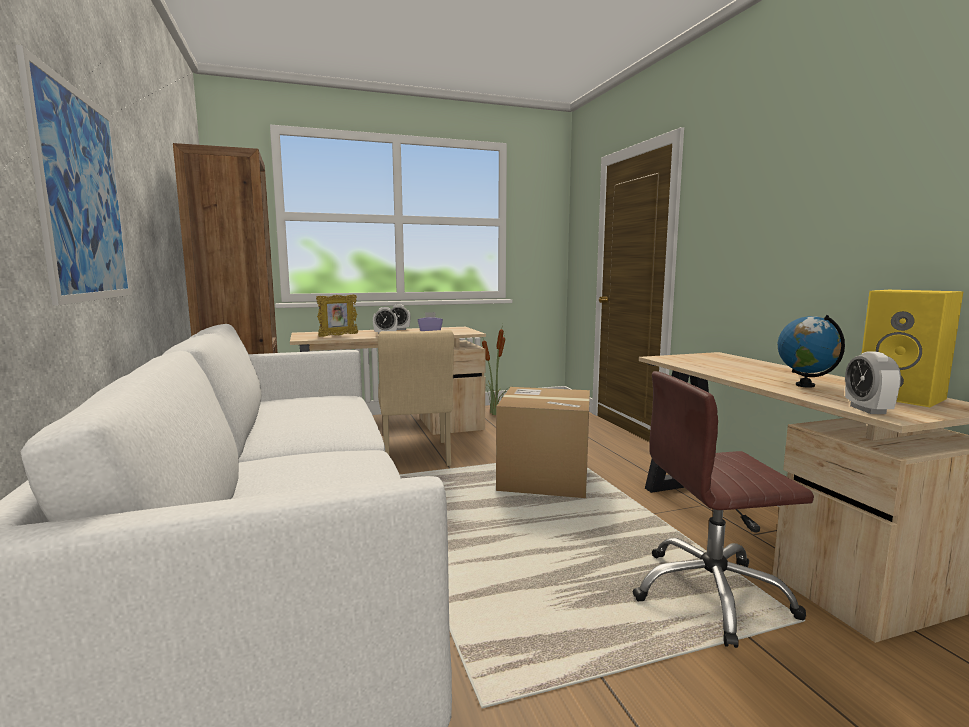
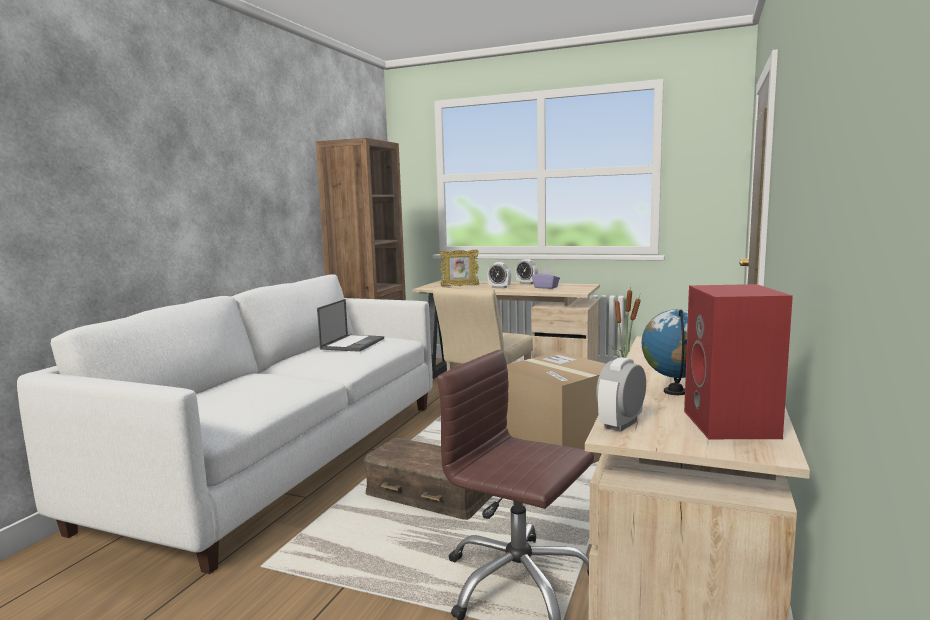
camera: 40 degrees right, 0 degrees up
(83, 196) = (182, 202): picture -> none
(308, 406) = (353, 343): none -> laptop
(511, 551) = (430, 494): none -> brown storage box
(903, 397) = (733, 425): yellow speaker -> red speaker

